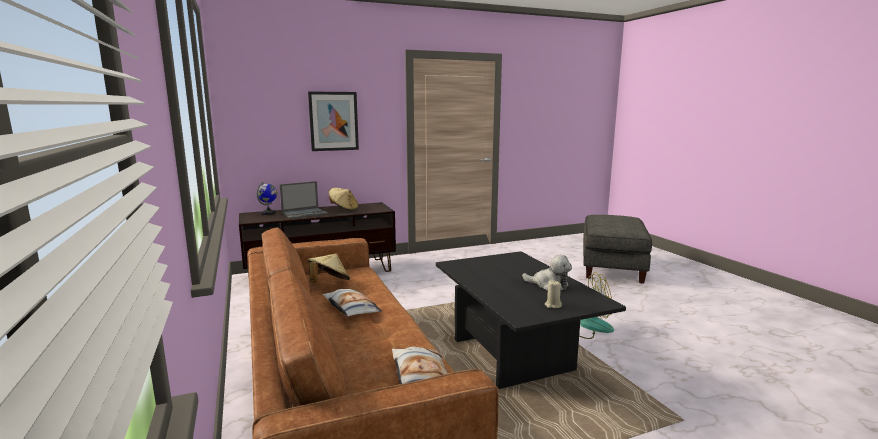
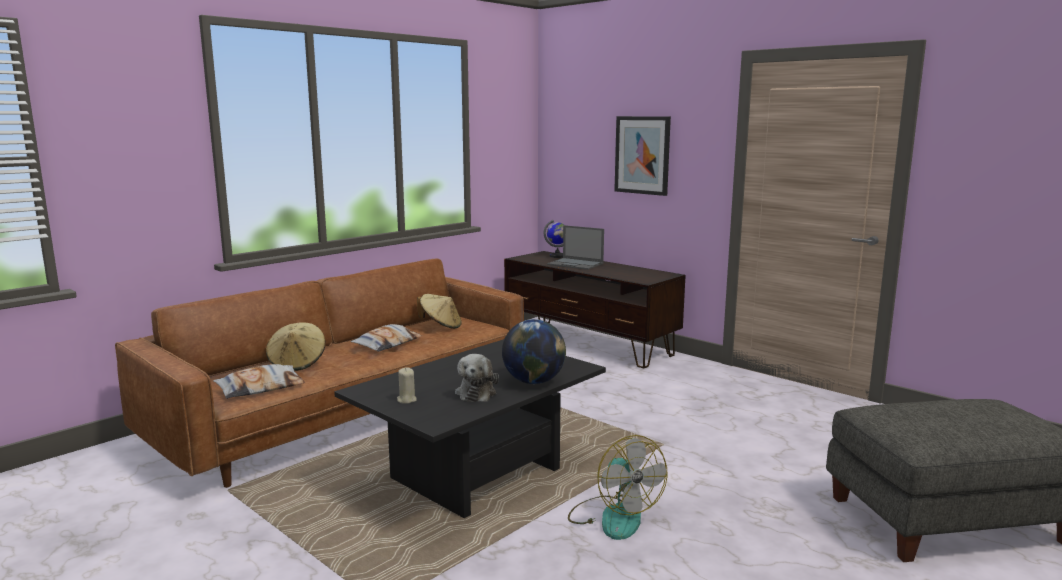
camera: 65 degrees right, 0 degrees up
(344, 209) = (619, 270): beige hat -> beige hat (297, 363)
(537, 269) = (534, 382): none -> globe

